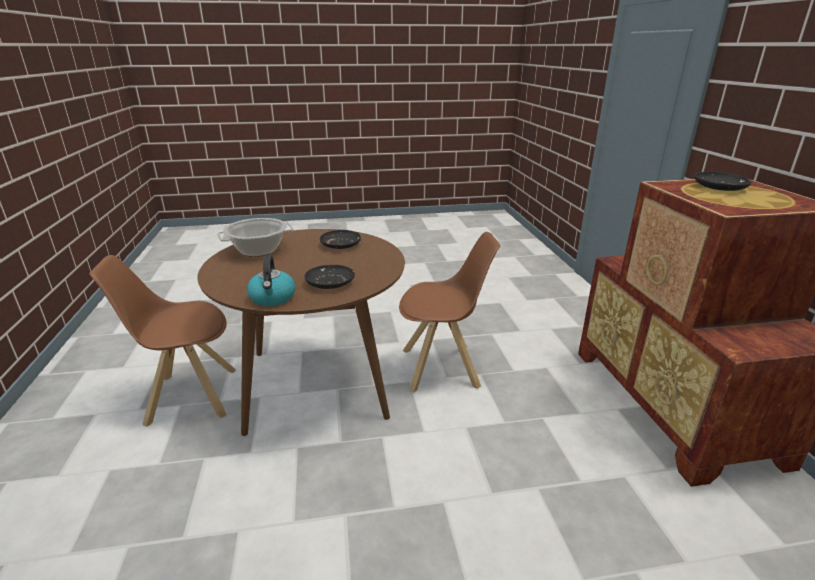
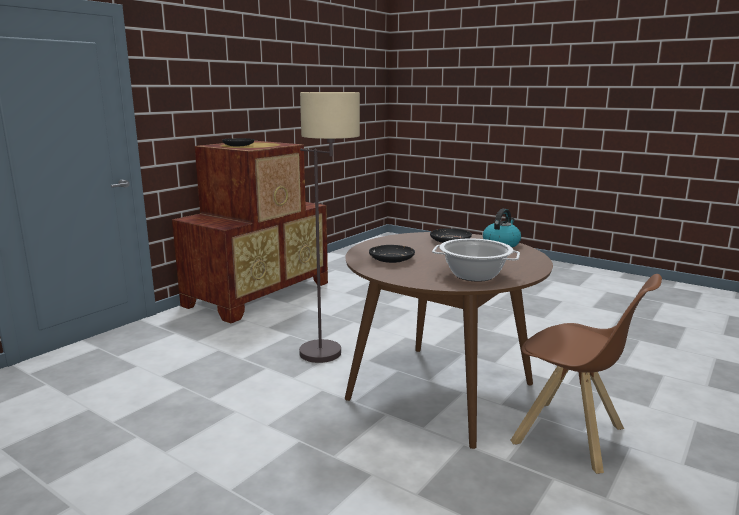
camera: 135 degrees left, 10 degrees down
(442, 368) = (329, 357): brown chair -> beige floor lamp

